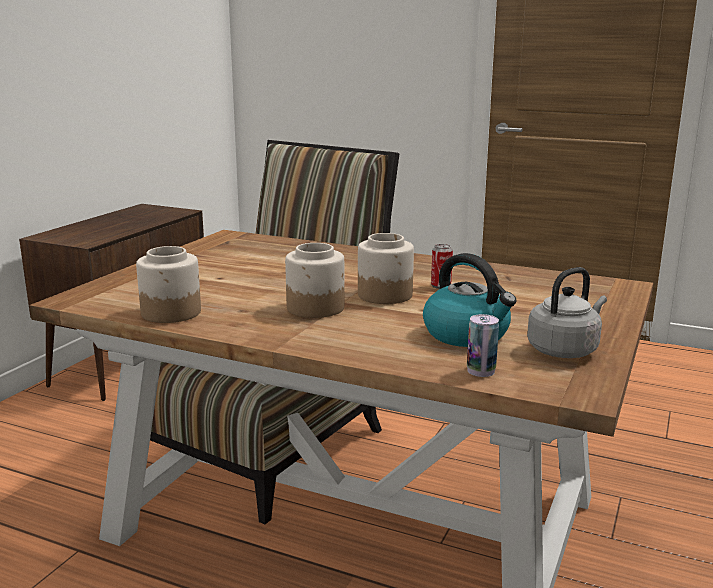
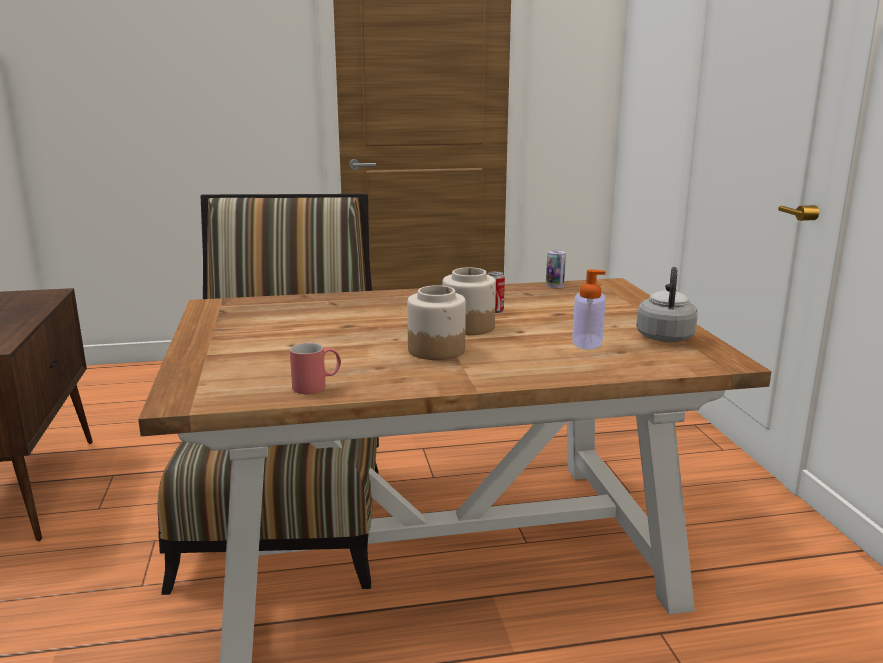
camera: 35 degrees left, 0 degrees up
(172, 312) = (317, 386): jar -> red mug
(467, 334) = (587, 342): kettle -> soap dispenser
(481, 371) = (647, 365): can -> can (554, 286)

